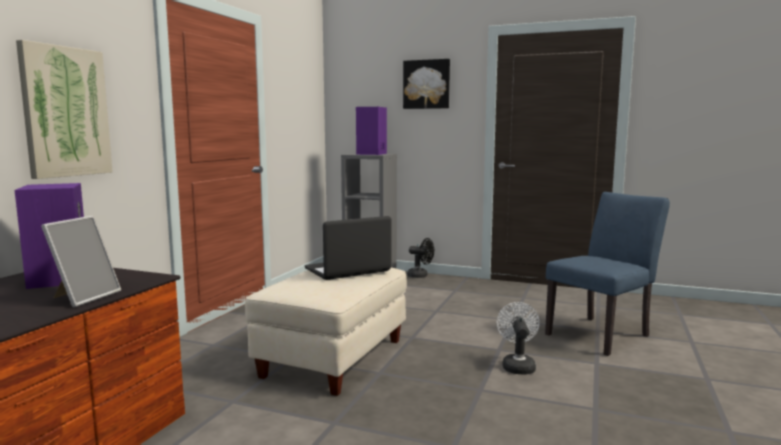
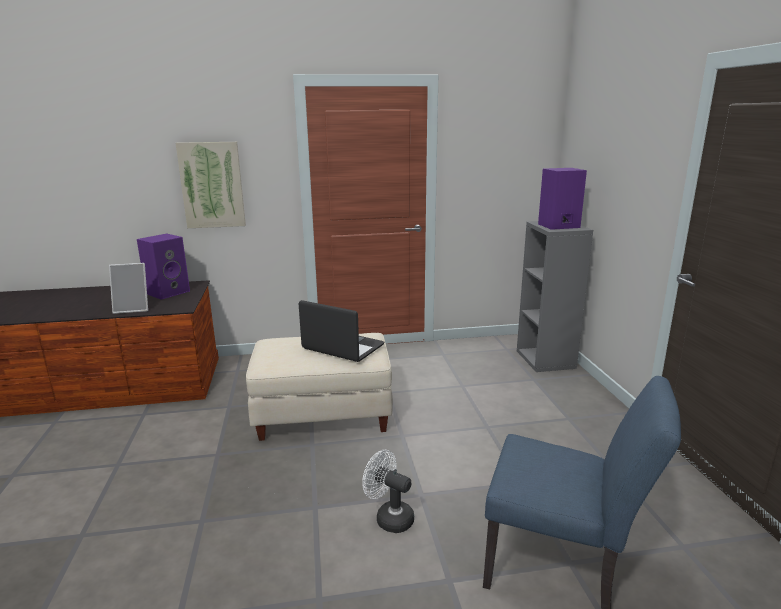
camera: 60 degrees right, 10 degrees up
(420, 276) = (585, 385): black fan -> none
(426, 84) = (634, 142): picture -> none
(517, 365) = (389, 517): white fan -> white fan turned 120 degrees counterclockwise

